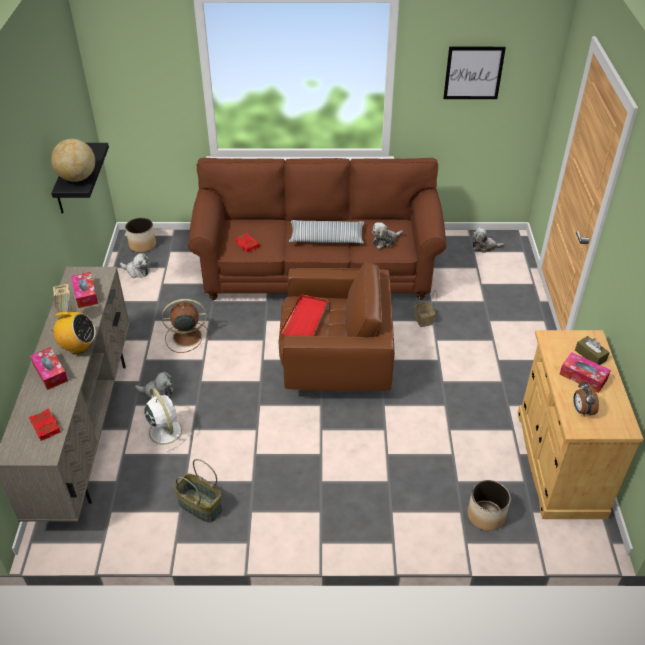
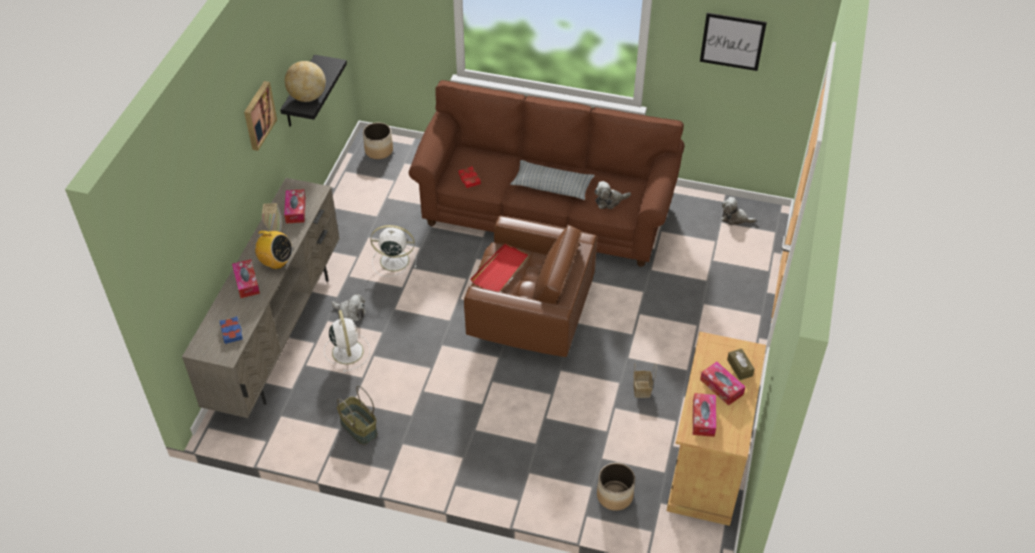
camera: 15 degrees right, 5 degrees up
(31, 194) = (258, 115): none -> picture
(46, 426) = (232, 332): red book -> blue book
(137, 271) = (365, 179): plush toy -> none
(186, 337) = (393, 260): brown fan -> white fan
(424, 320) = (635, 289): basket -> basket (642, 390)
(581, 410) = (703, 418): alarm clock -> tissue box

